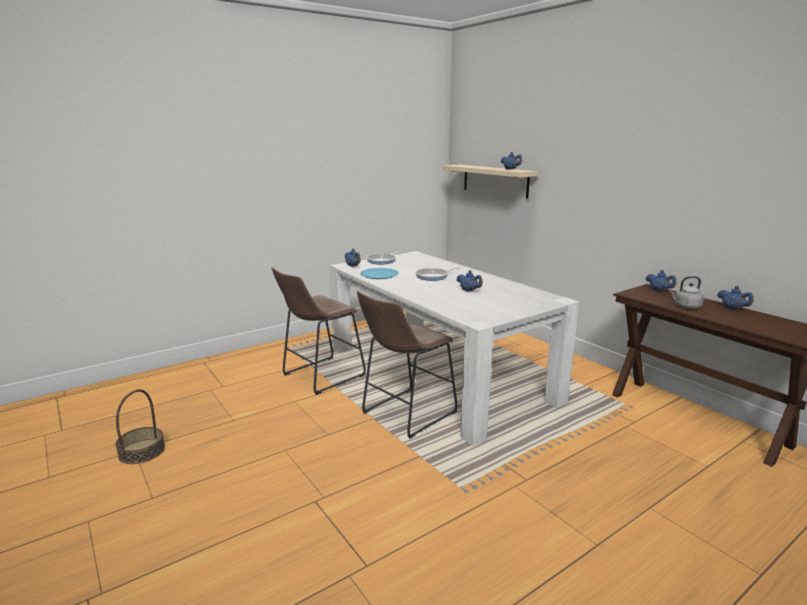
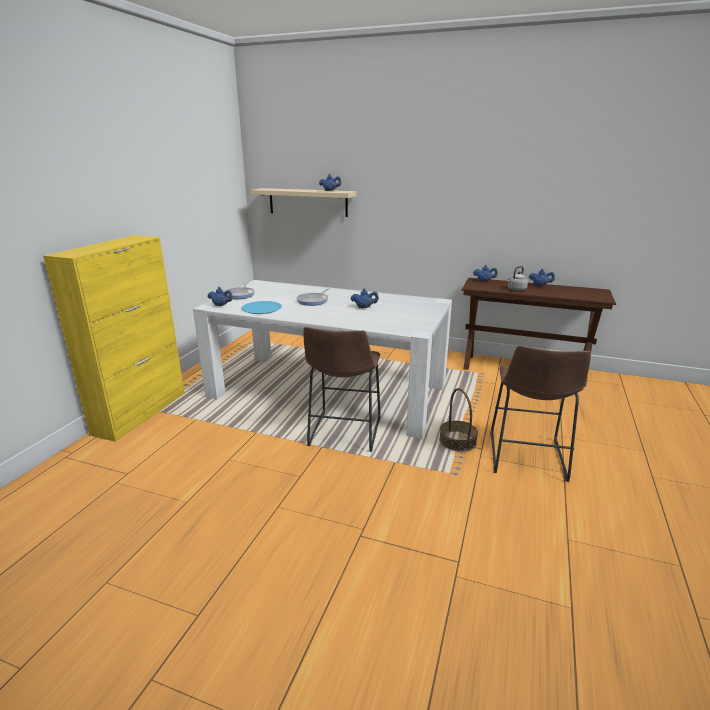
camera: 35 degrees left, 5 degrees up
(141, 451) = (117, 578): basket -> basket (457, 441)
(279, 347) = (141, 412): none -> yellow cabinet
(319, 376) = (225, 427): brown stool -> brown stool (526, 459)

